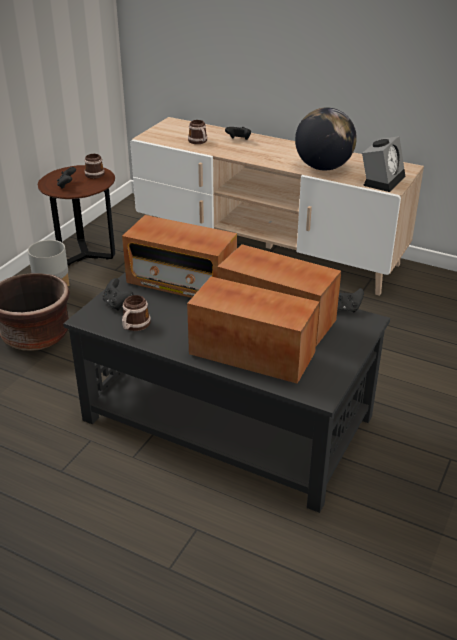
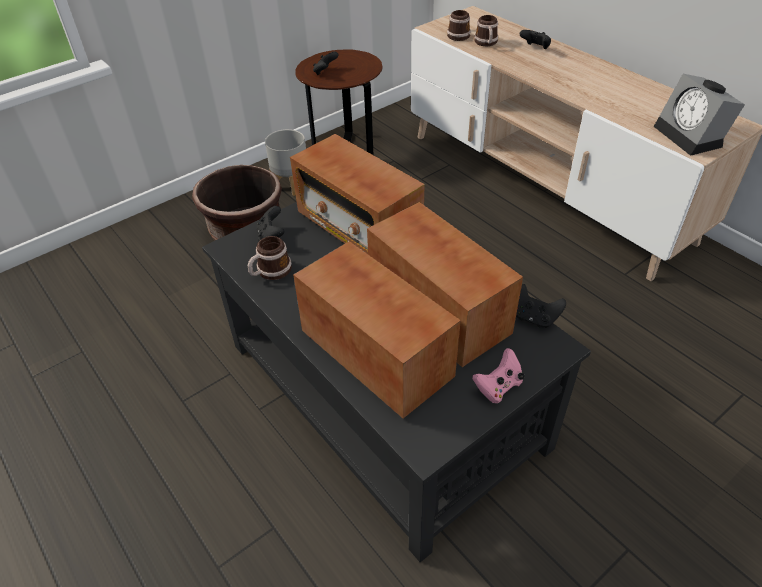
camera: 25 degrees right, 10 degrees up
(95, 173) = (363, 62): mug -> mug (459, 35)
(323, 168) = (619, 104): globe -> none
(346, 351) = (498, 387): none -> pink game controller
(382, 179) = (691, 137): alarm clock -> alarm clock turned 105 degrees clockwise

